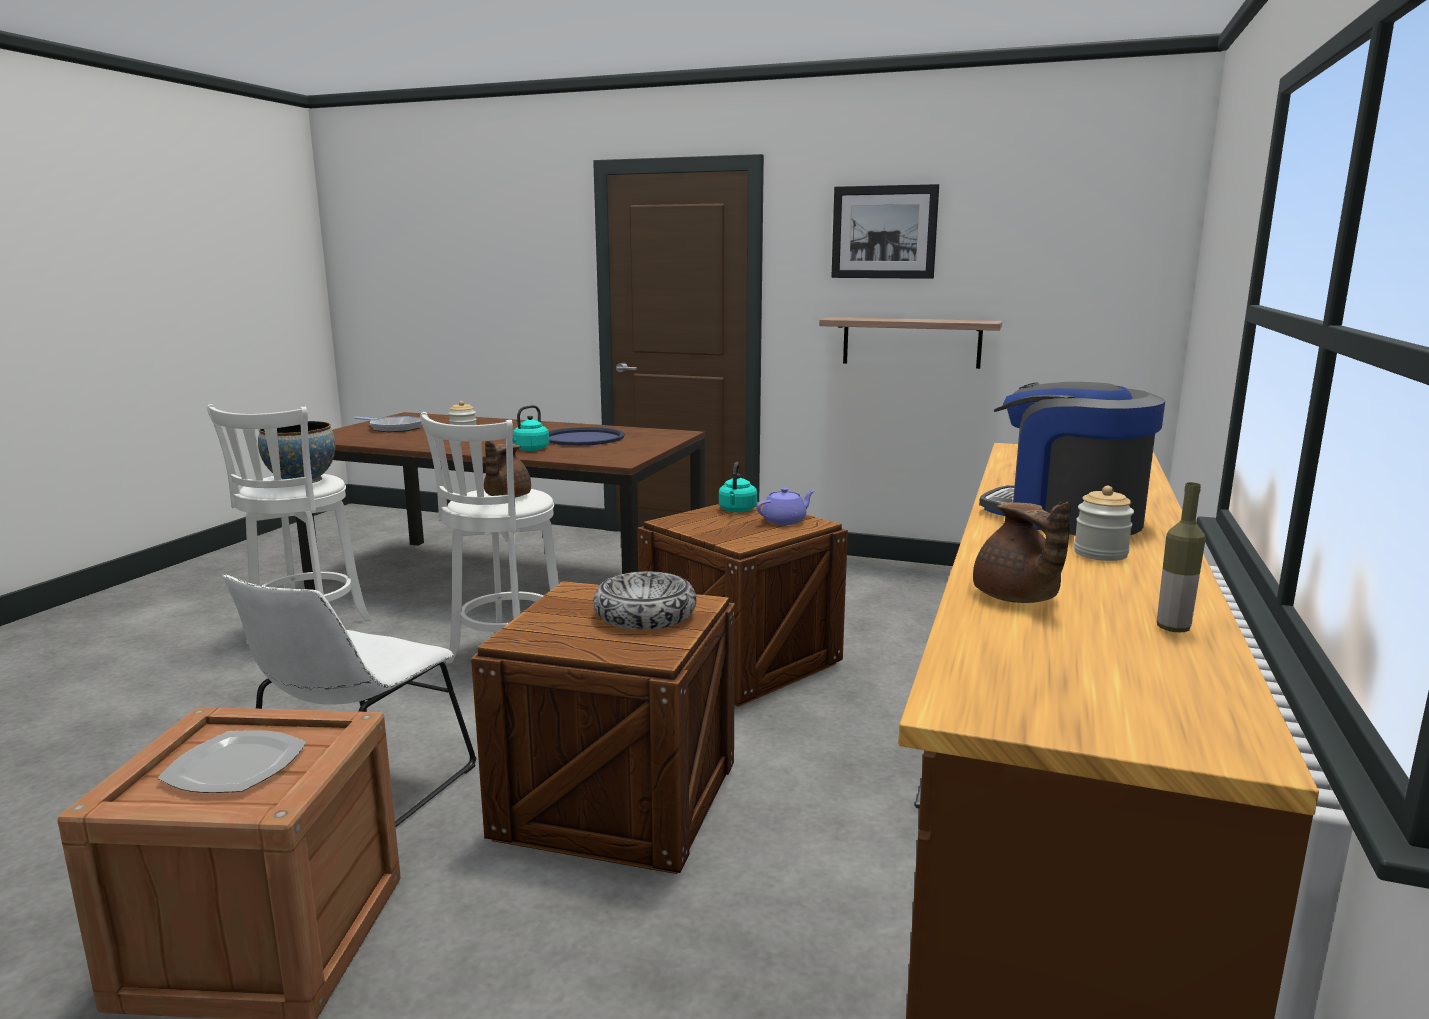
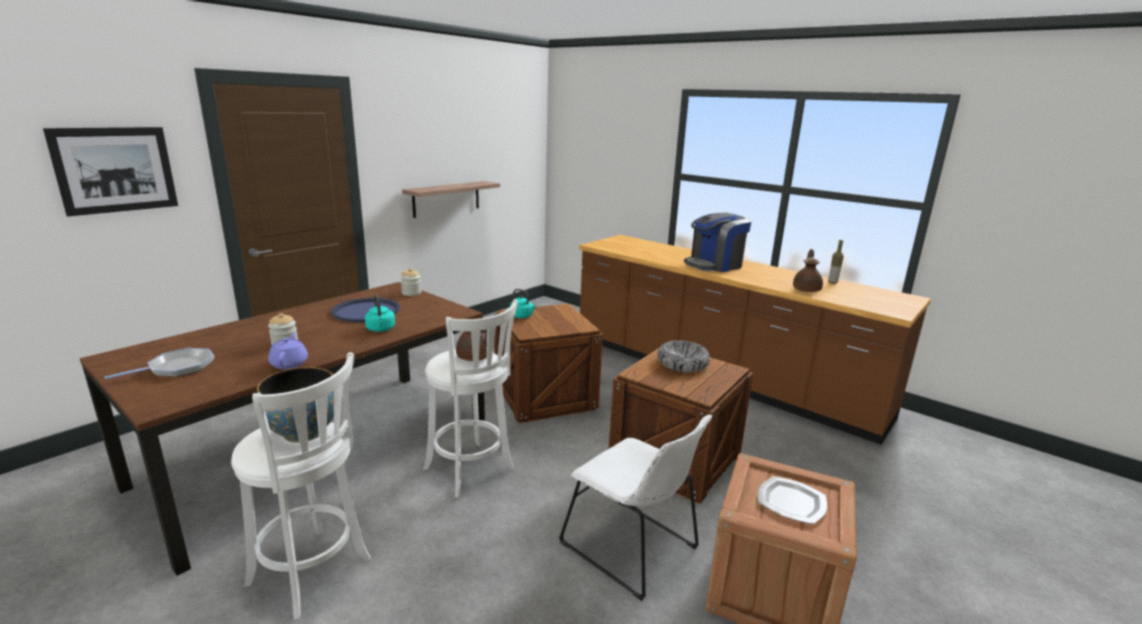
camera: 70 degrees left, 5 degrees up
(785, 521) = (553, 311): purple teapot -> purple teapot (289, 363)
(884, 232) = (427, 133): picture -> picture (115, 170)
(1017, 598) = (806, 289): brown teapot -> brown teapot turned 75 degrees counterclockwise
(1100, 553) = (760, 272): jar -> jar (411, 293)

